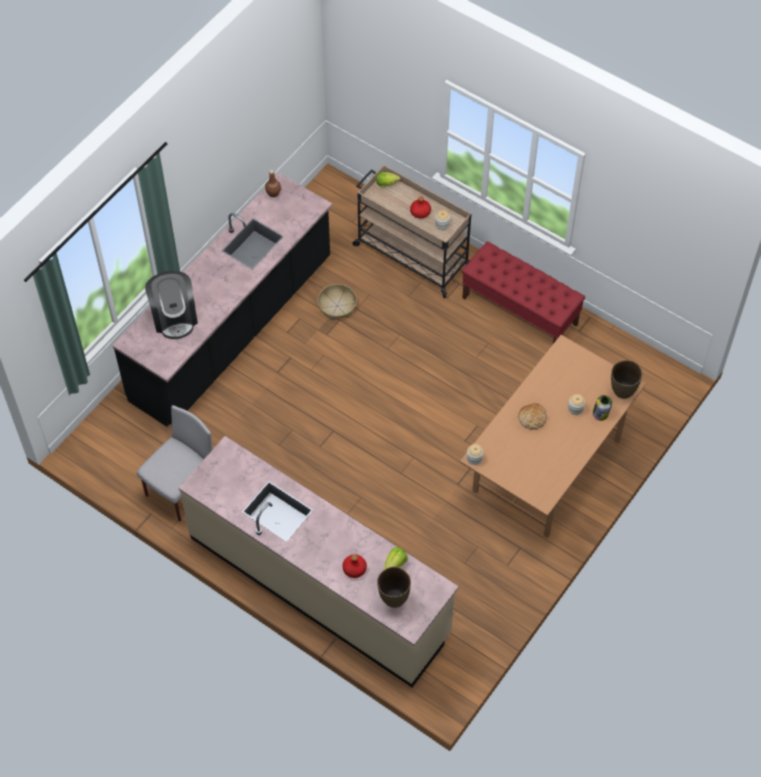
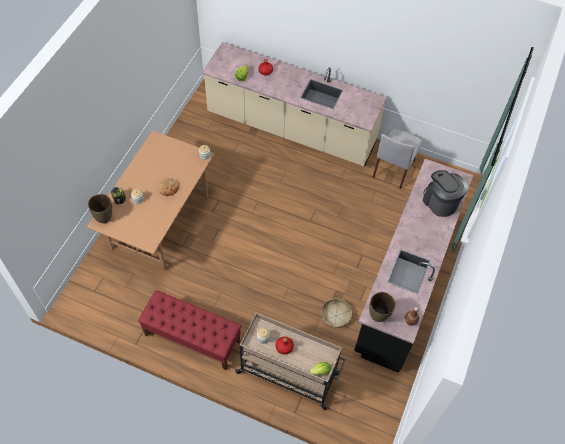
camera: 165 degrees right, 0 degrees up
(393, 598) = (238, 60): brown vase -> brown vase (378, 315)

